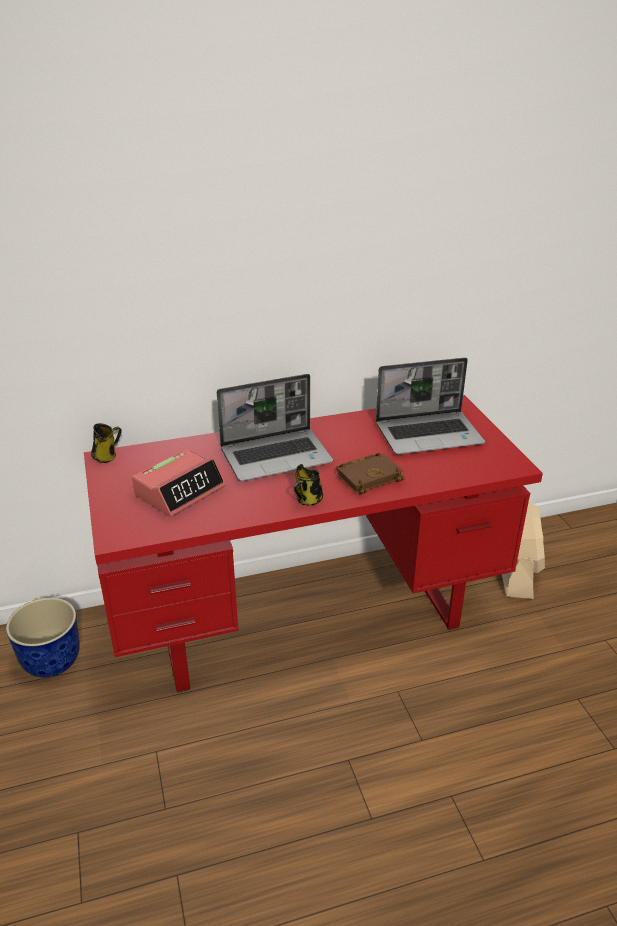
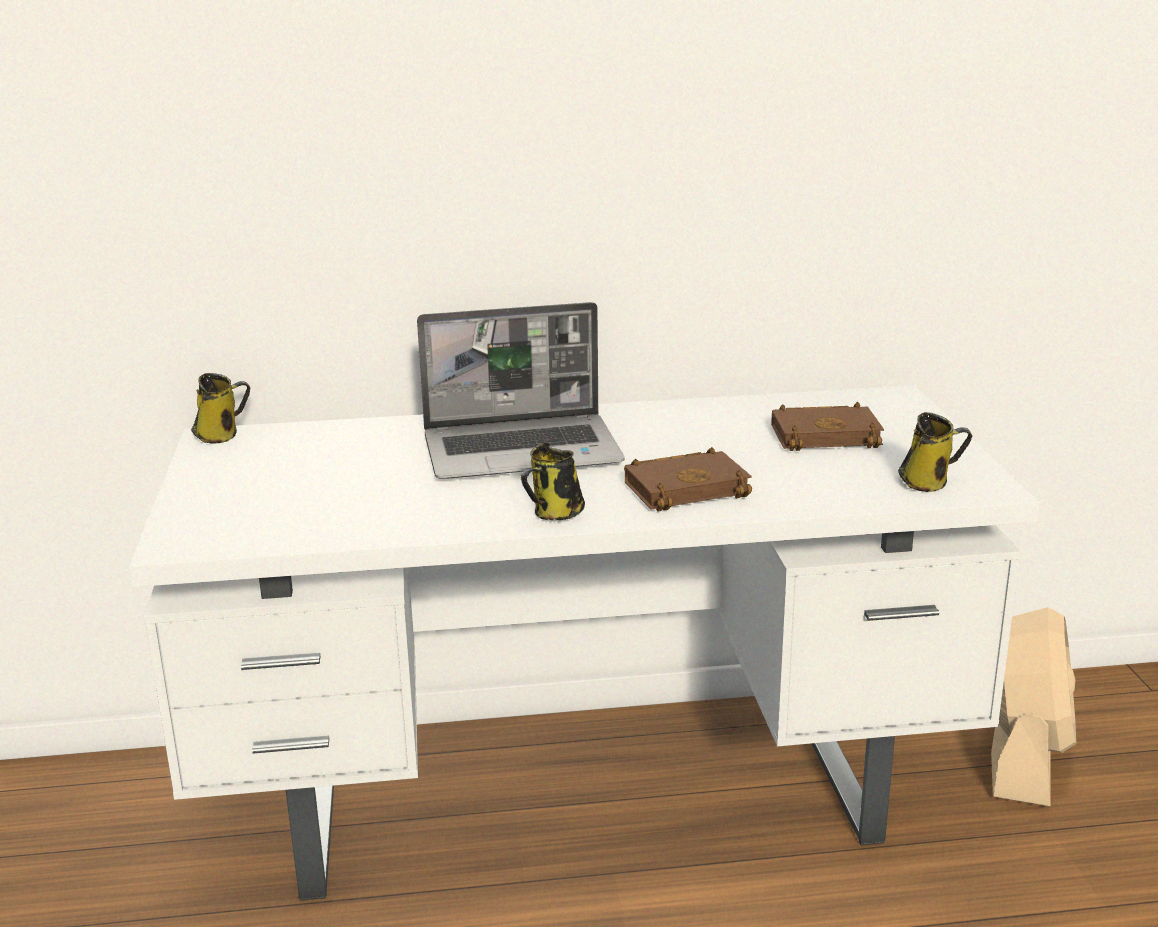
camera: 10 degrees right, 10 degrees down
(52, 663) = (92, 827): planter -> none
(180, 491) = (325, 488): alarm clock -> none
(309, 618) = (586, 799): red desk -> white desk
(429, 434) = (827, 435): laptop -> brown book
(486, 464) = (927, 482): none -> mug

